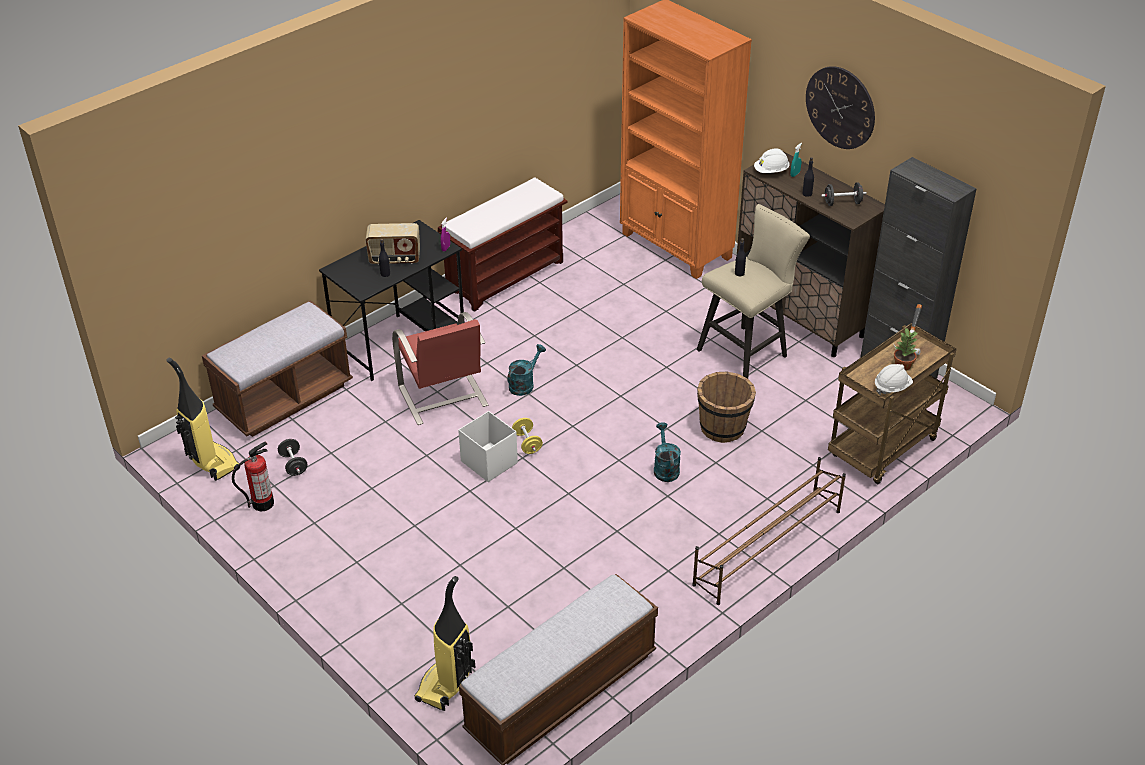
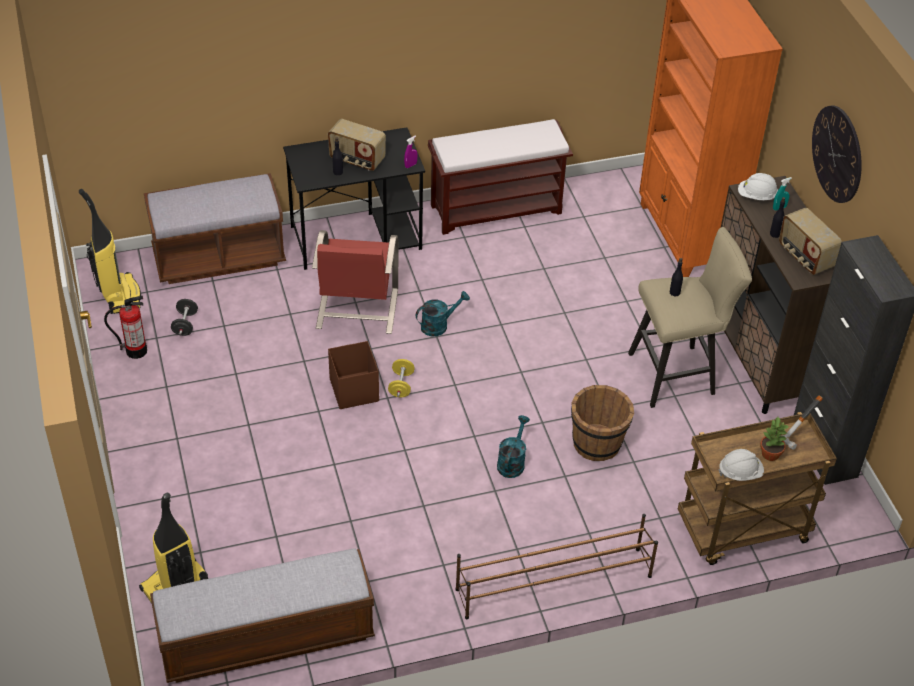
camera: 25 degrees right, 5 degrees up
(489, 462) = (354, 390): white storage box -> brown storage box
(842, 203) = (805, 257): black dumbbell -> radio

